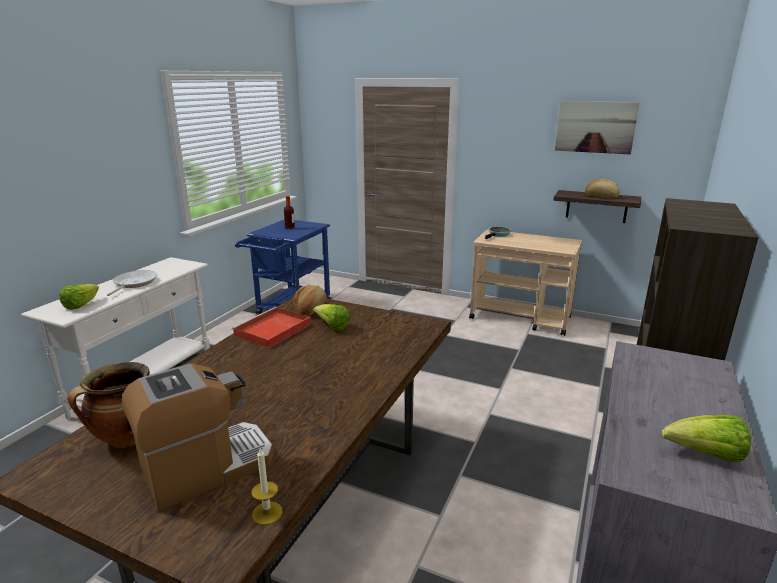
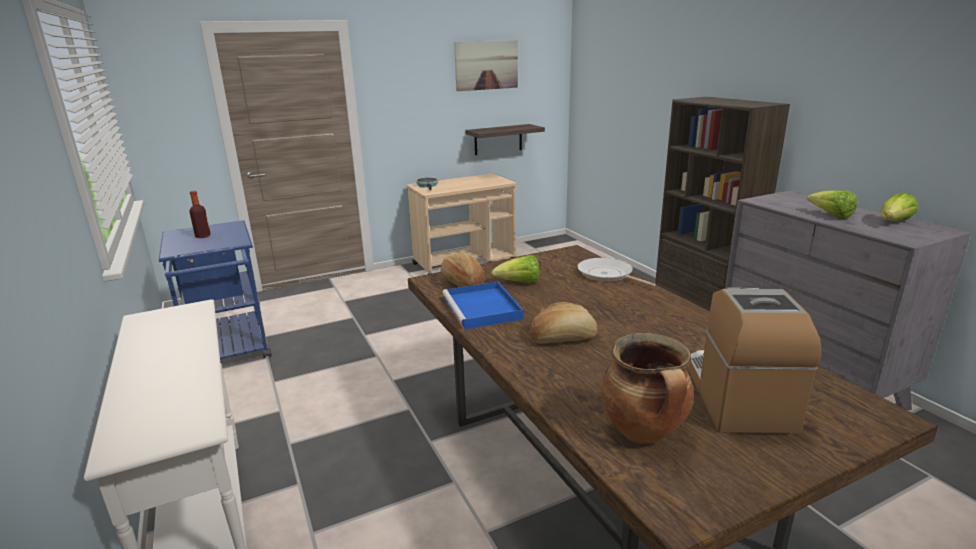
camera: 50 degrees left, 0 degrees up
(81, 305) = (174, 410): lettuce -> lettuce (831, 216)
(134, 283) = (173, 356): frying pan -> frying pan (607, 275)
(267, 513) = (827, 383): candle -> none
(272, 330) = (483, 309): red tray -> blue tray
(601, 196) = (509, 128): bread -> bread (562, 339)

